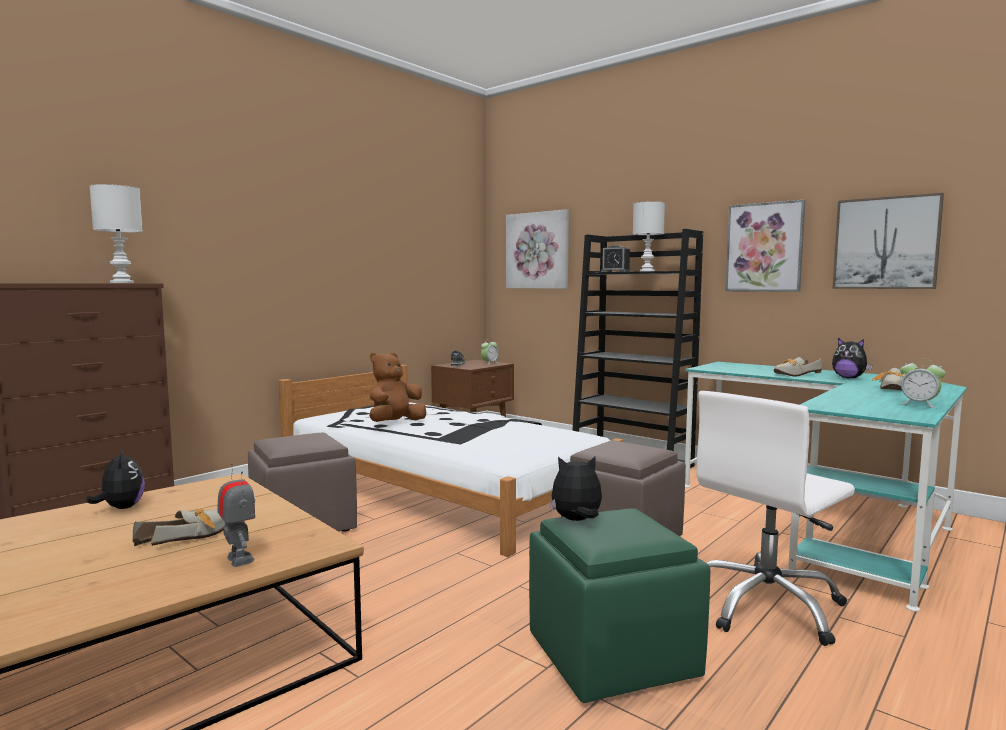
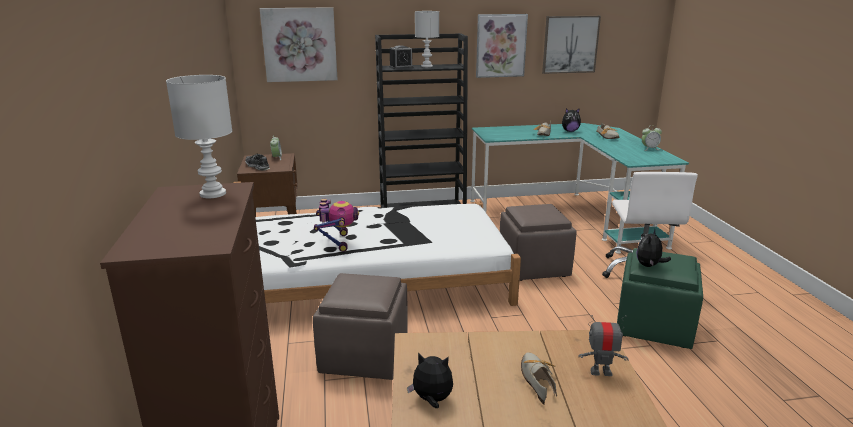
camera: 50 degrees left, 15 degrees up
(395, 423) = (337, 242): brown plush toy -> toy robot

